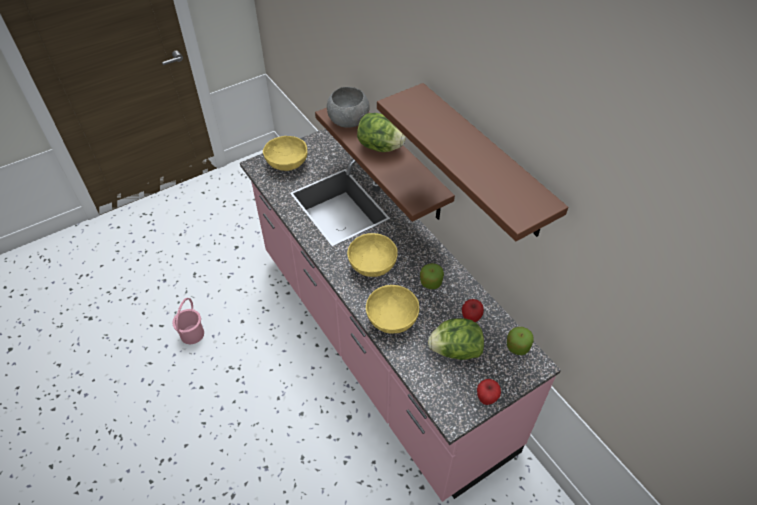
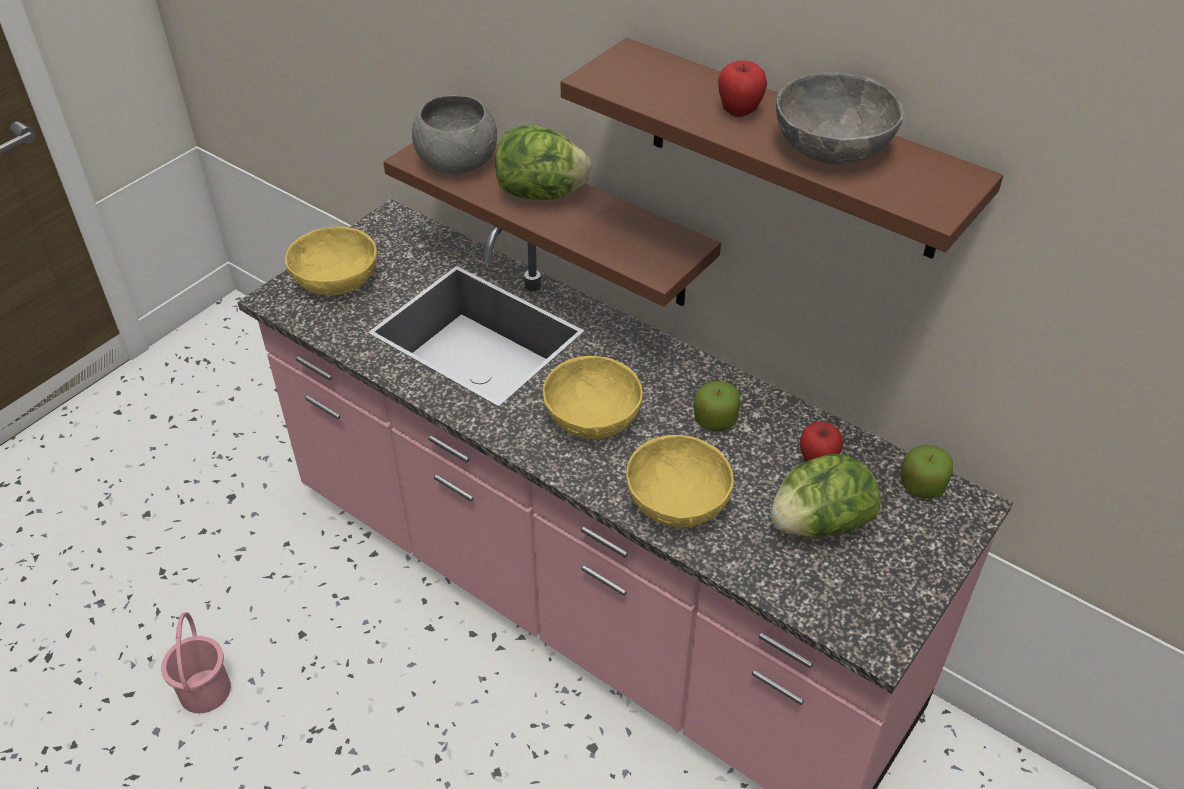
camera: 20 degrees left, 5 degrees down
(486, 398) = (916, 590): apple -> apple (739, 112)
(487, 170) = (831, 149): none -> grey bowl

